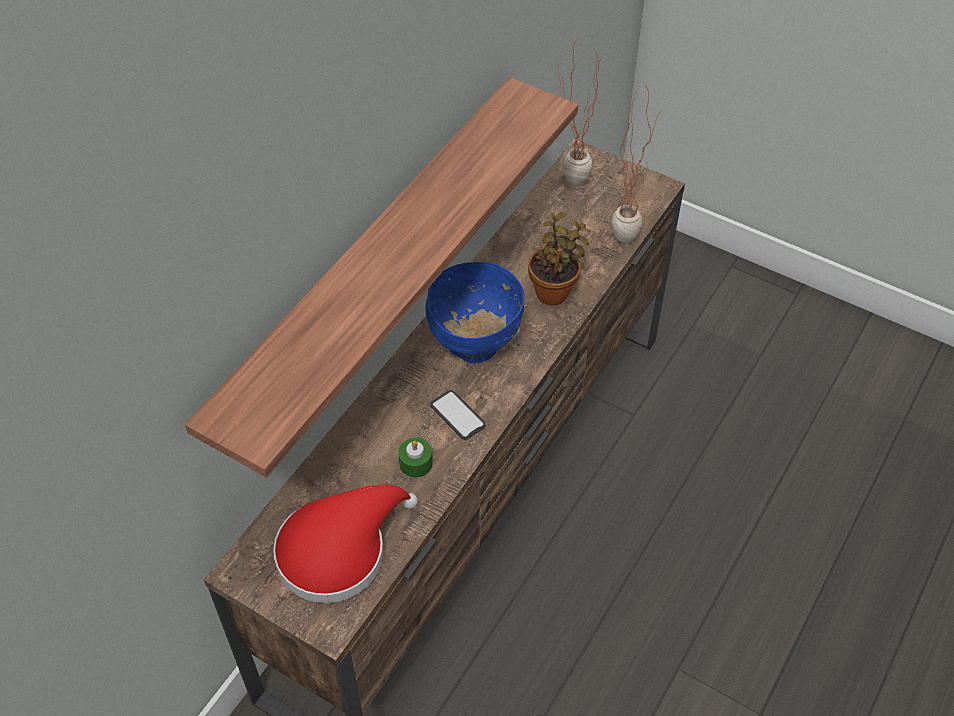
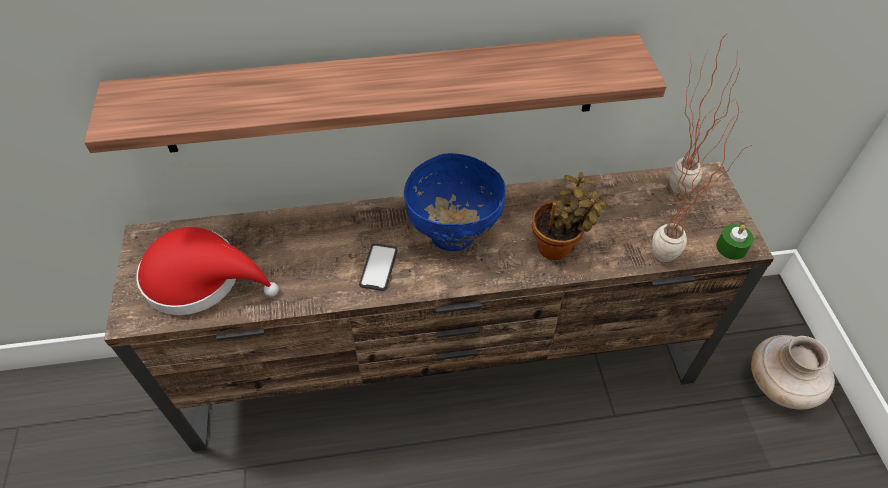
camera: 50 degrees right, 0 degrees up
(416, 463) = (312, 272): green candle -> green candle (731, 248)
(707, 291) = (780, 386): none -> beige vase

